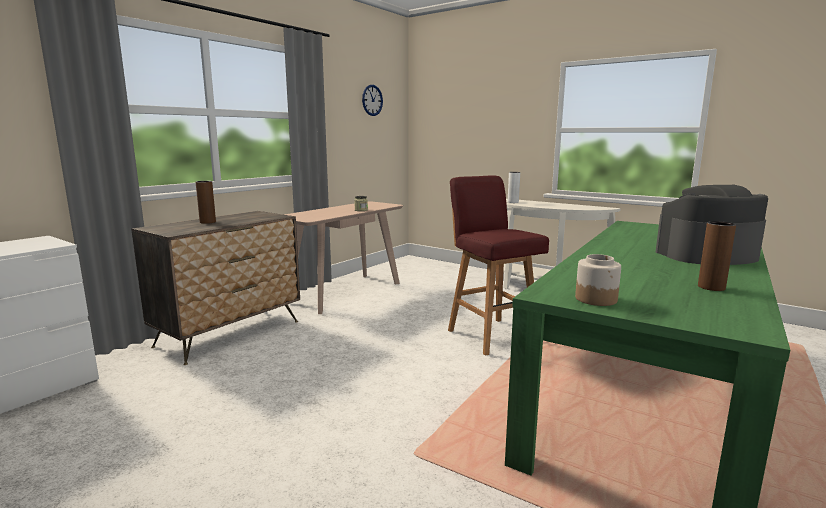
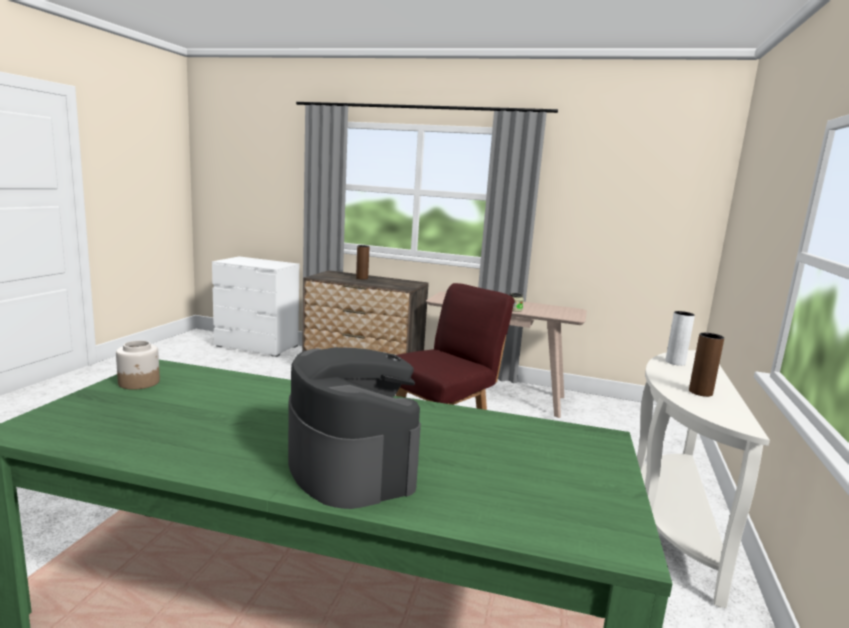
camera: 70 degrees right, 0 degrees up
(372, 100) = (642, 184): wall clock -> none
(711, 287) = (167, 437): brown vase -> brown vase (700, 392)

